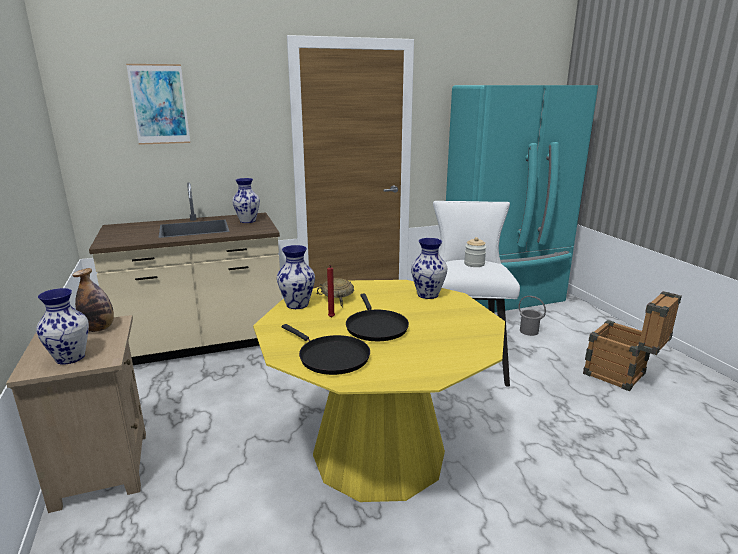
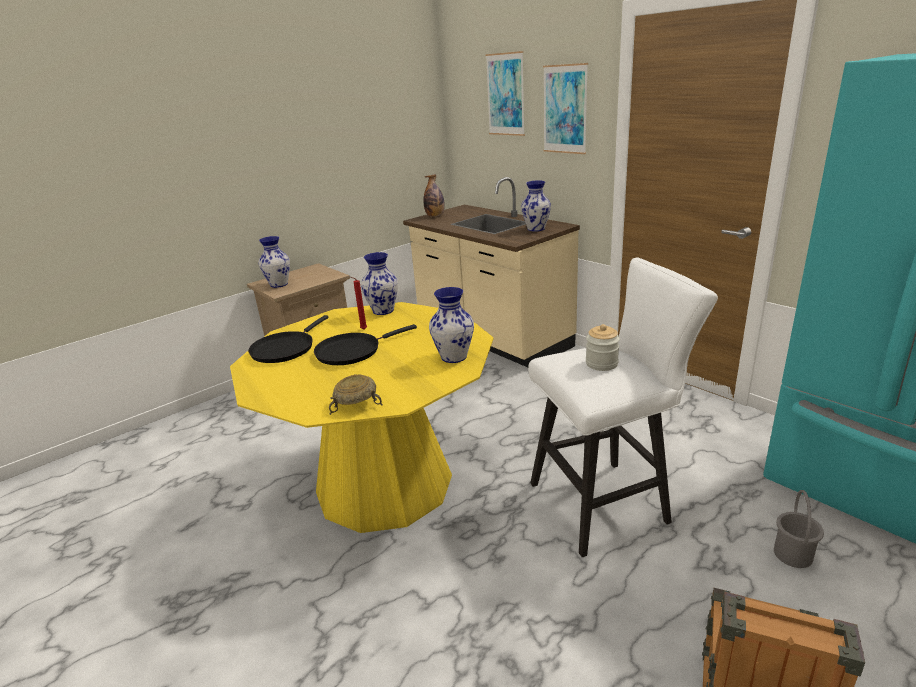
camera: 70 degrees right, 5 degrees up
(99, 329) = (322, 276): bottle -> bottle (435, 216)
(238, 117) = (565, 109): none -> picture
(337, 298) = (409, 321): beige bowl -> beige bowl (357, 402)

